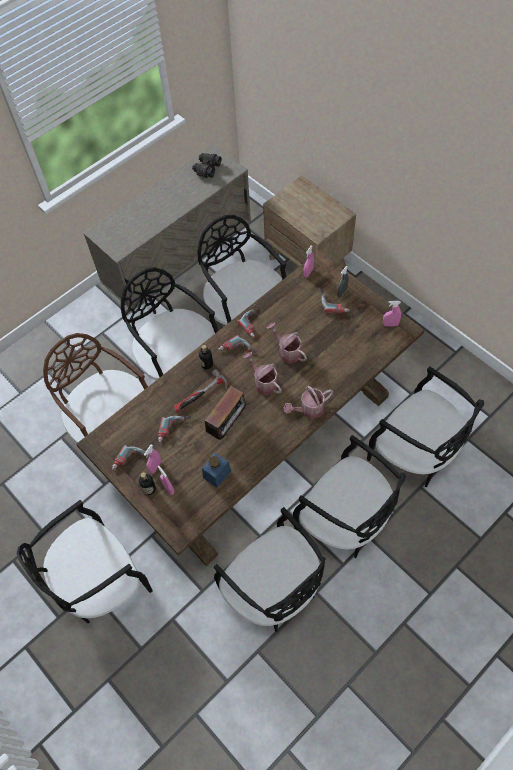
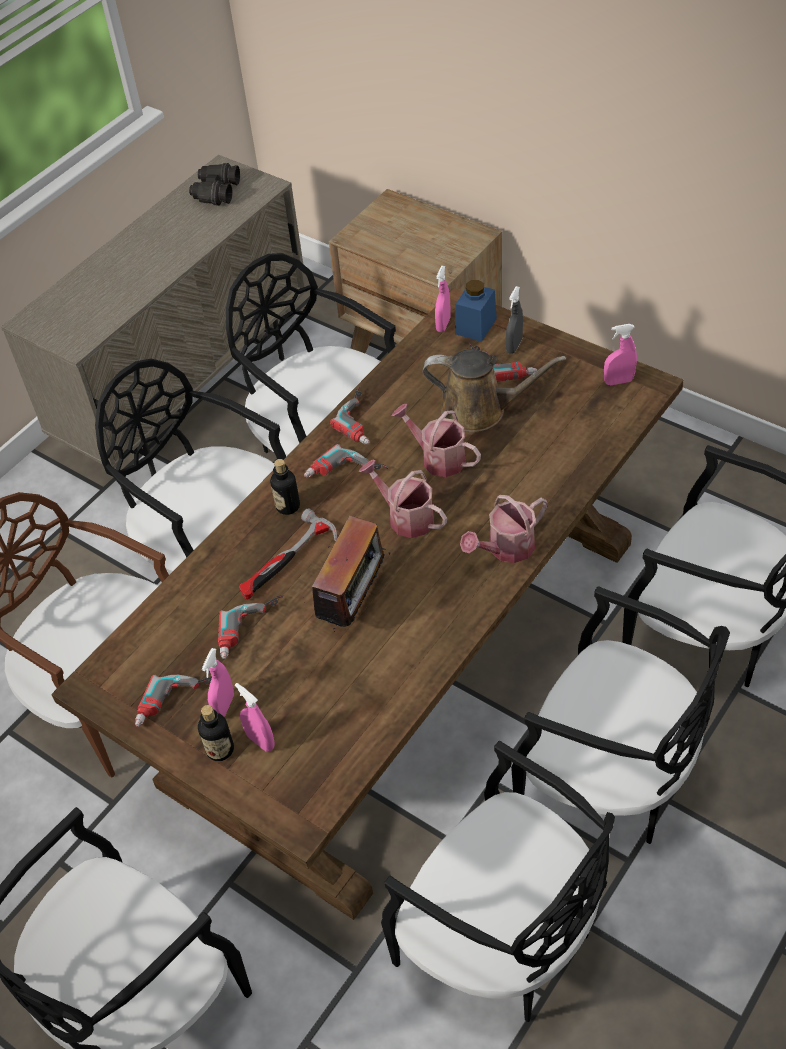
camera: 10 degrees left, 10 degrees down
(217, 474) = (354, 696): blue jar -> blue jar (475, 326)
(315, 328) = (480, 410): none -> brown watering can

